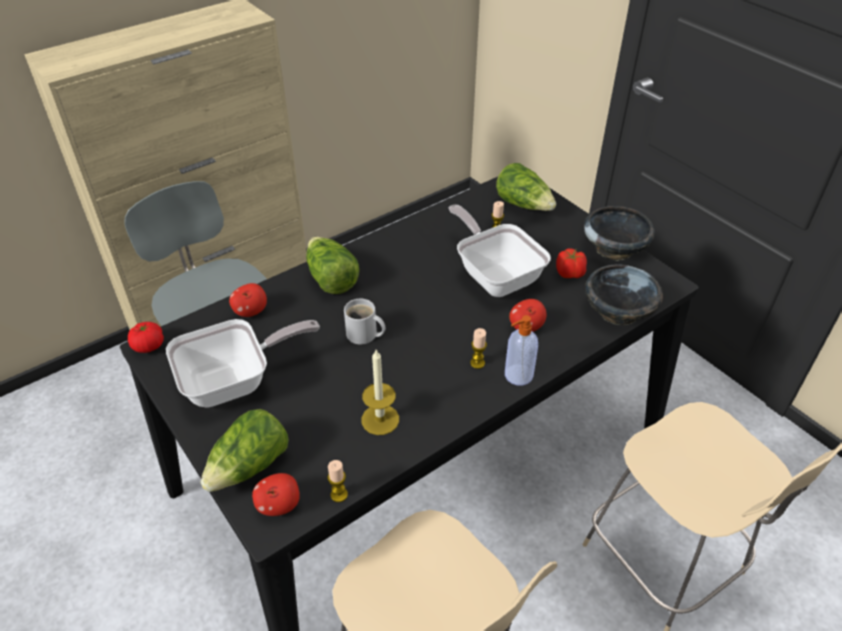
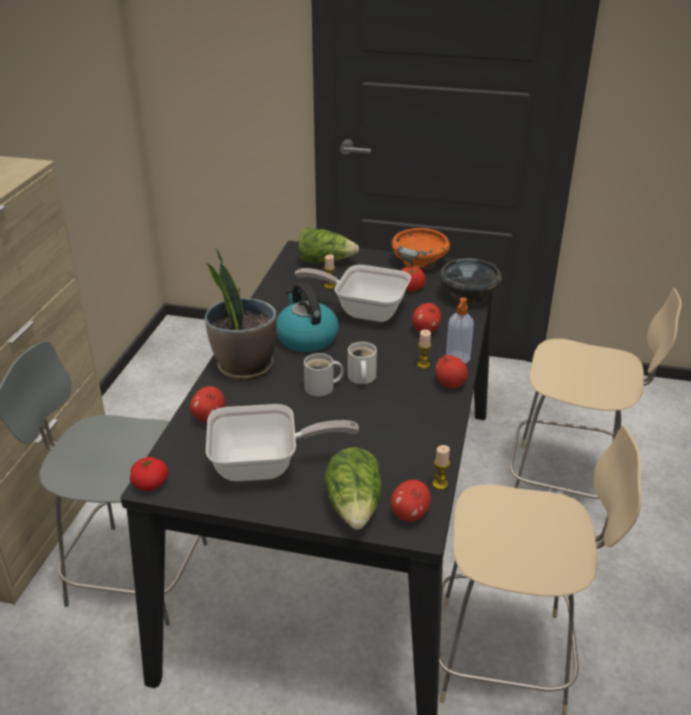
camera: 40 degrees left, 10 degrees down
(235, 382) = (265, 466): frying pan -> frying pan turned 60 degrees clockwise
(331, 278) = (244, 366): lettuce -> potted plant
(380, 419) = (405, 429): candle -> none
(407, 344) = (361, 377): none -> white mug
(411, 277) = (306, 338): none -> kettle
(476, 398) = (450, 384): none -> apple
(615, 248) = (420, 262): black bowl -> orange bowl

